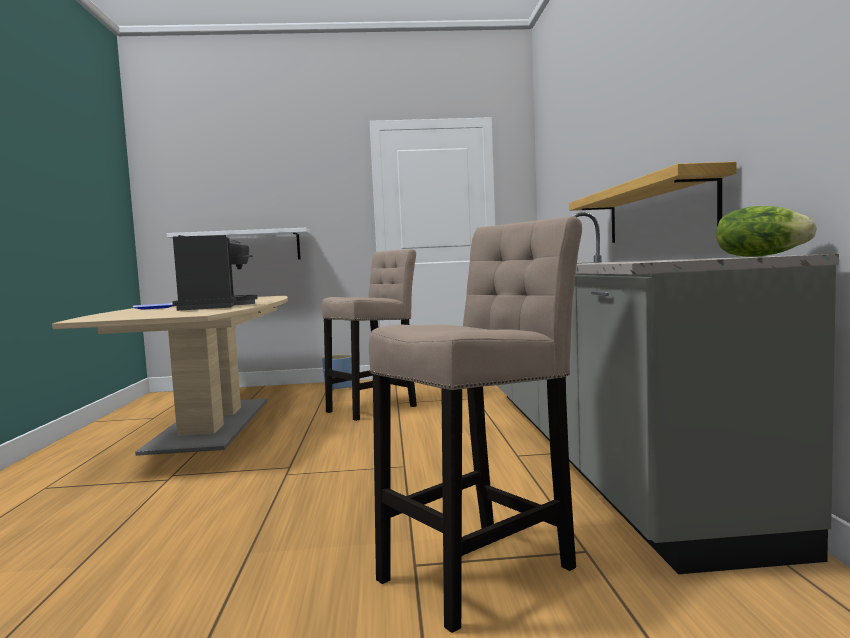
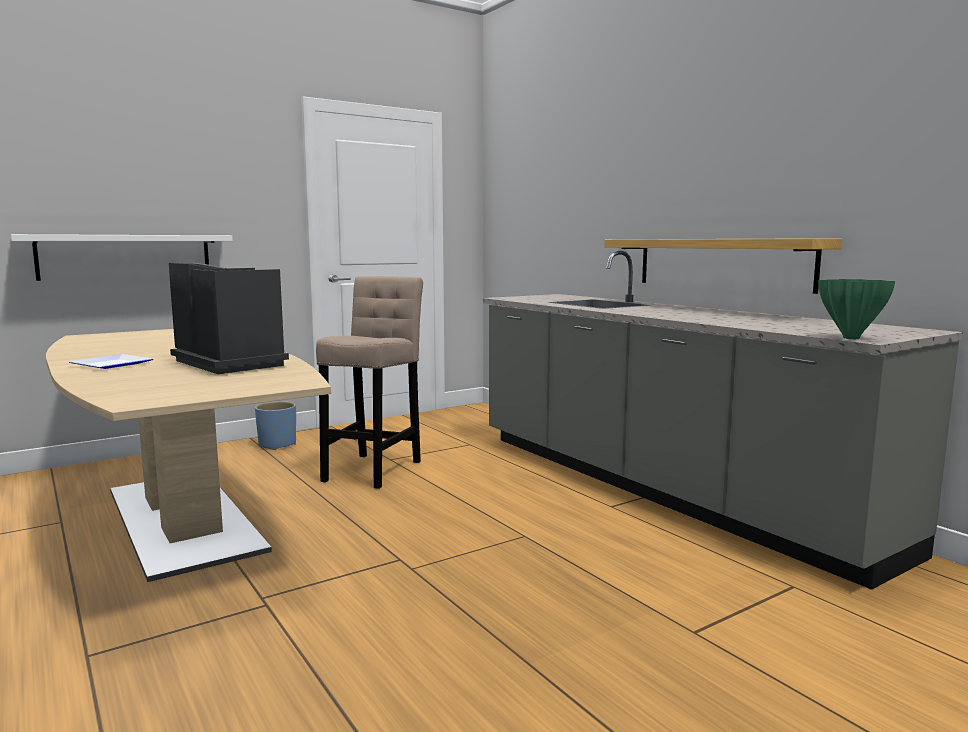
camera: 30 degrees left, 5 degrees up
(484, 568) = (749, 620): beige stool -> none
(636, 262) = (852, 338): none -> green vase
(760, 256) = (899, 329): lettuce -> none

